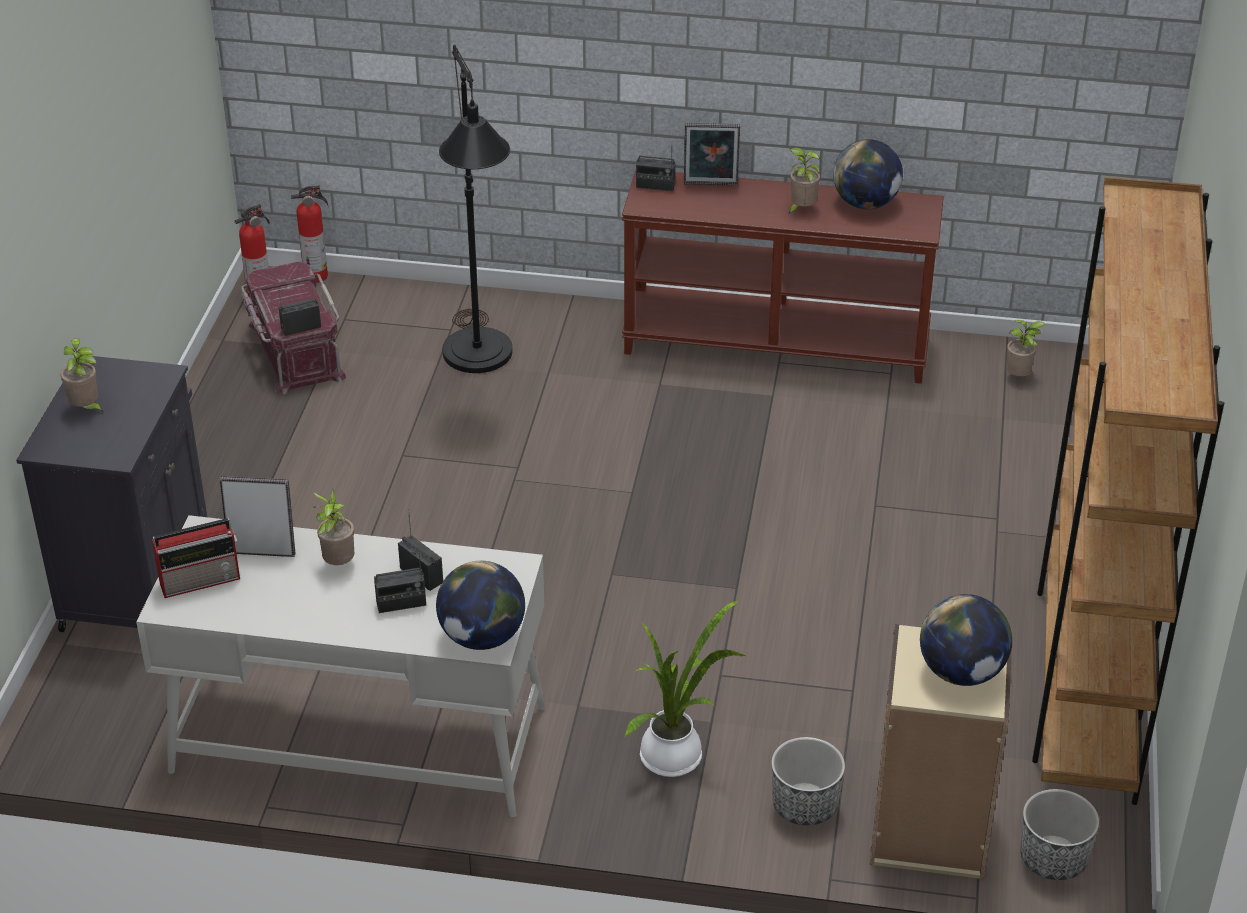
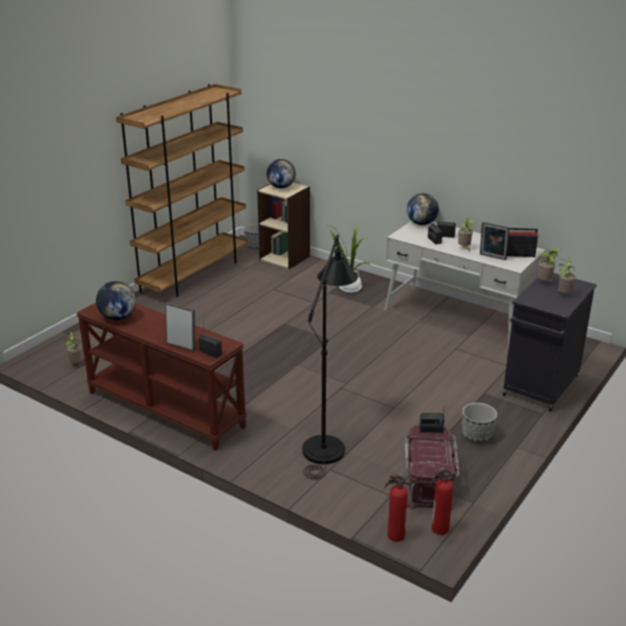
camera: 155 degrees left, 10 degrees down
(801, 209) = (152, 322): potted plant -> potted plant (545, 283)
(805, 805) = (316, 270): planter -> planter (476, 435)

